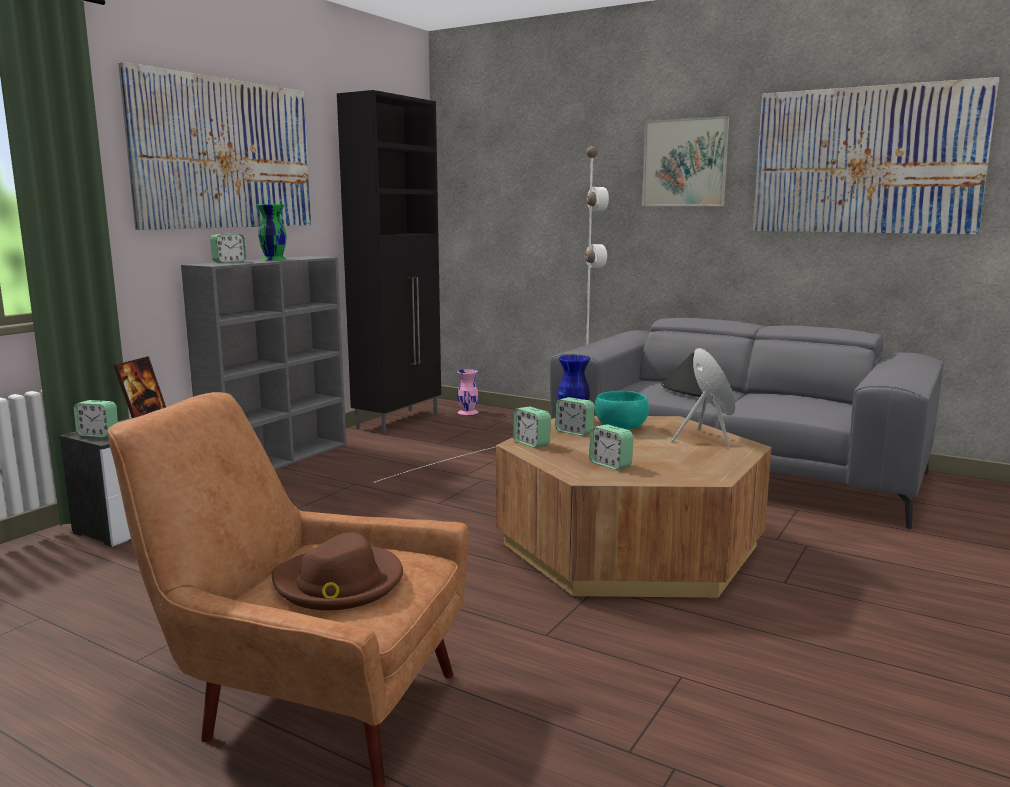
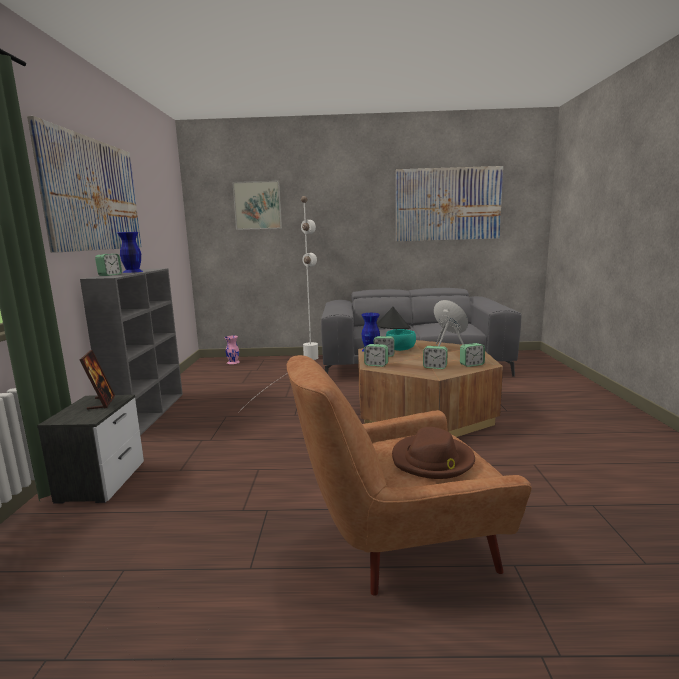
camera: 30 degrees left, 0 degrees up
(98, 434) = (74, 417): alarm clock -> alarm clock (471, 364)
(273, 259) = (132, 271): green vase -> blue vase
(399, 421) = (197, 374): black cabinet -> none
(685, 163) = (355, 205): picture -> picture (257, 205)

